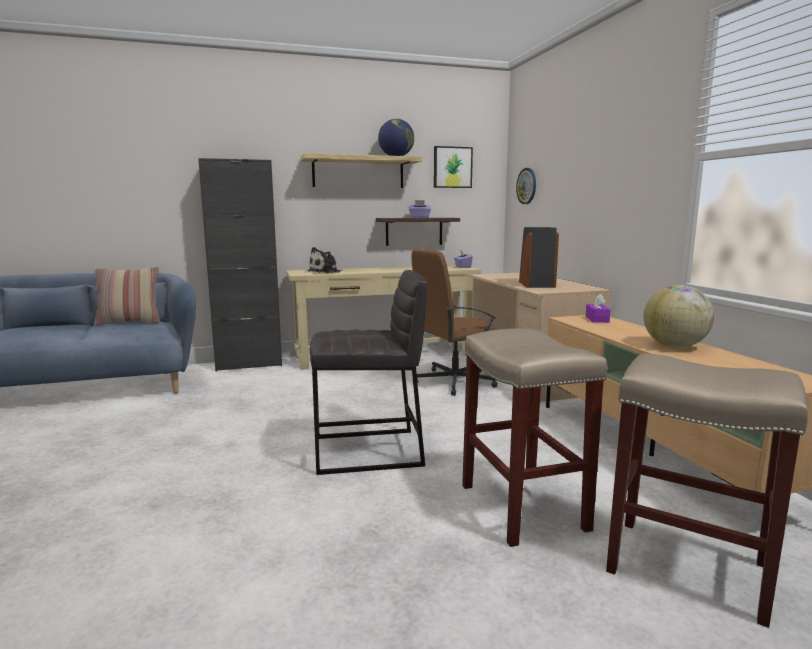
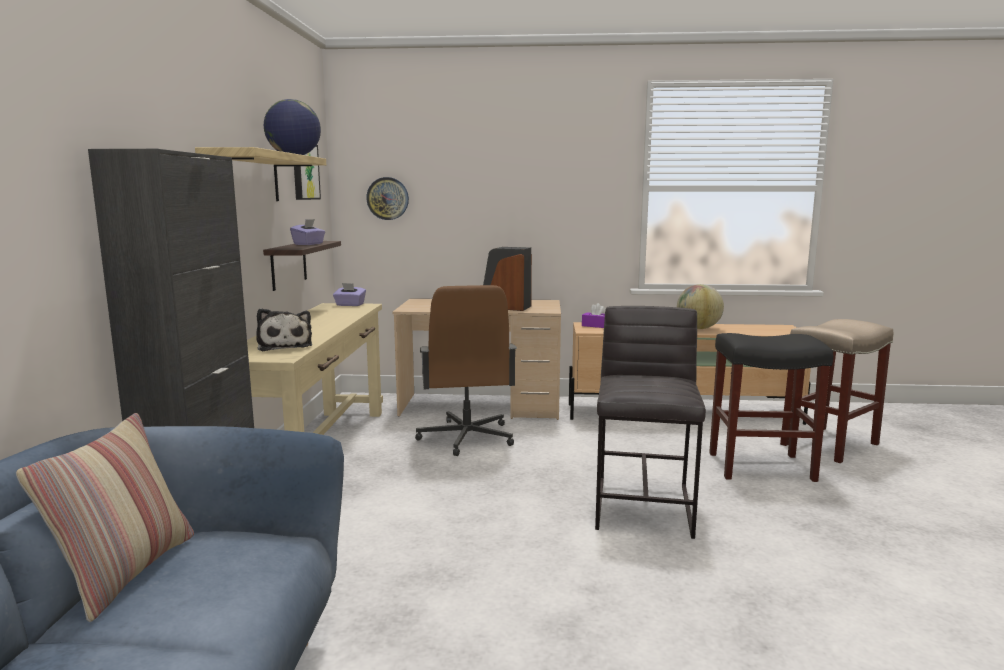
camera: 70 degrees left, 0 degrees up
(520, 506) = (759, 467): beige stool -> black stool

